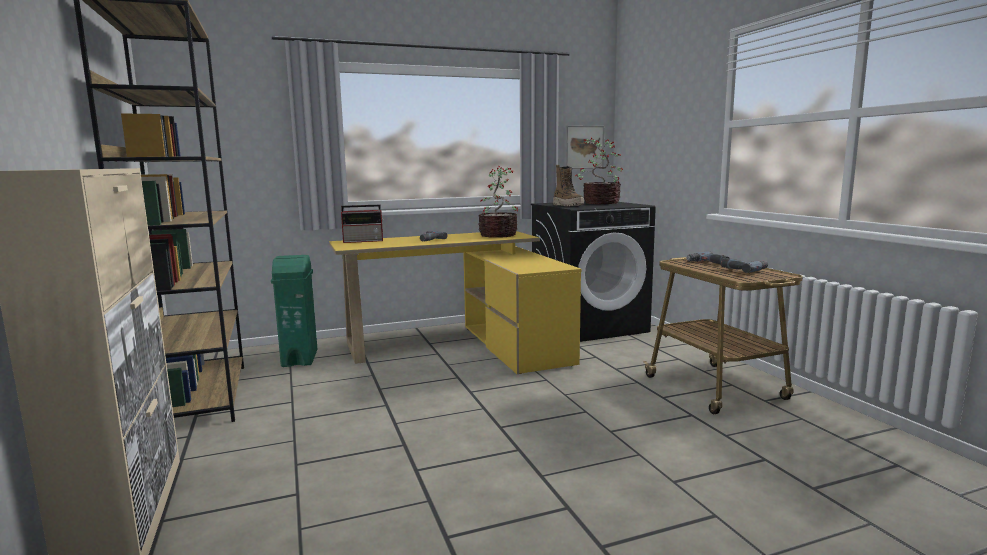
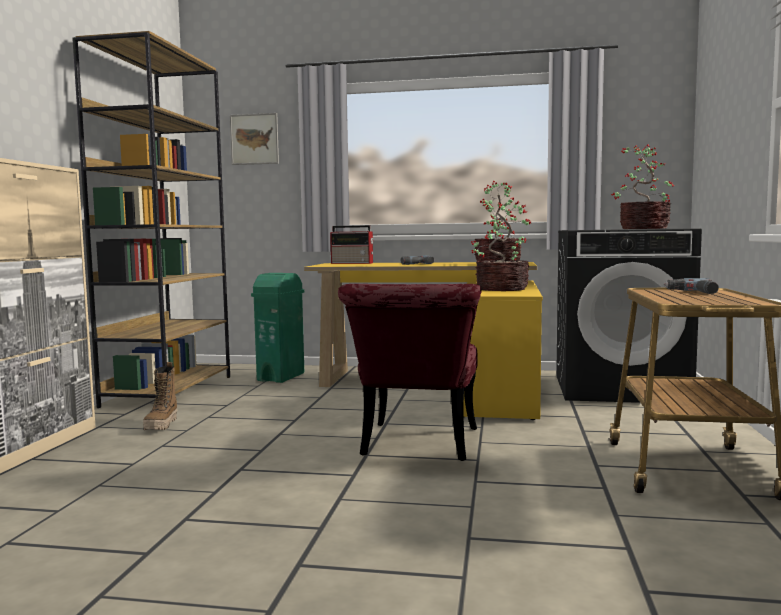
camera: 30 degrees right, 5 degrees down
(525, 261) = (500, 289): none -> potted plant
(527, 409) = (417, 446): none -> red chair
(568, 206) = (585, 229): boot -> boot (162, 425)
(584, 147) = (646, 161): picture -> picture (254, 139)
(743, 269) = (717, 296): power drill -> none

